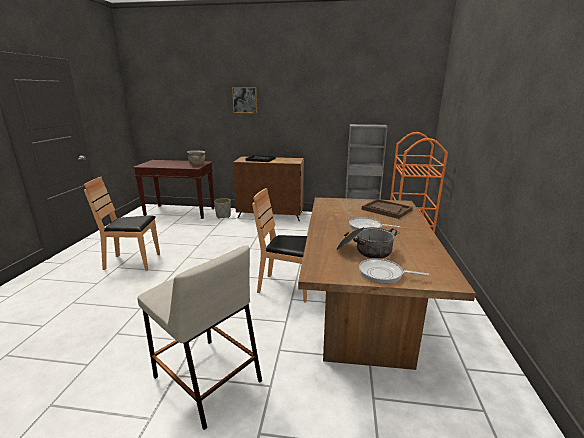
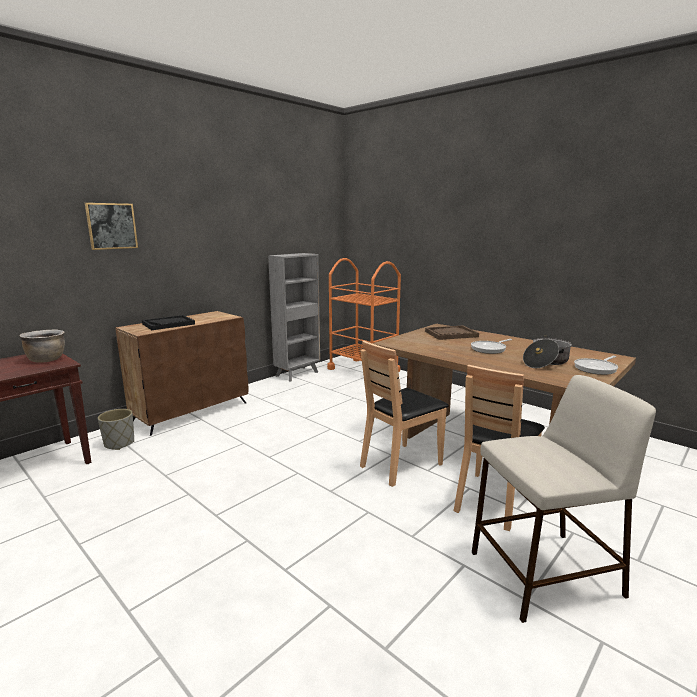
camera: 55 degrees left, 5 degrees down
(133, 262) = (138, 583): brown chair -> brown chair (493, 500)

